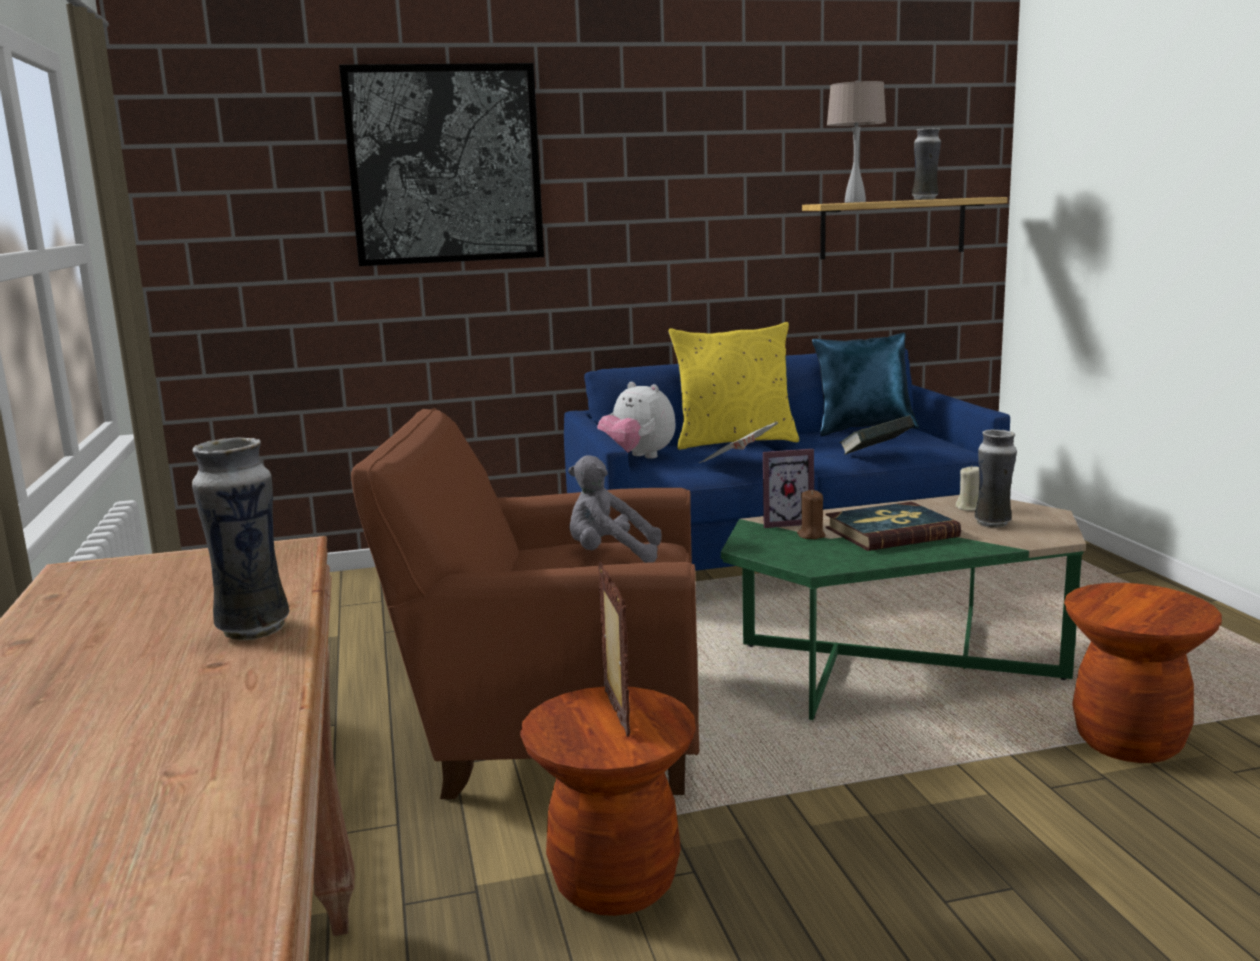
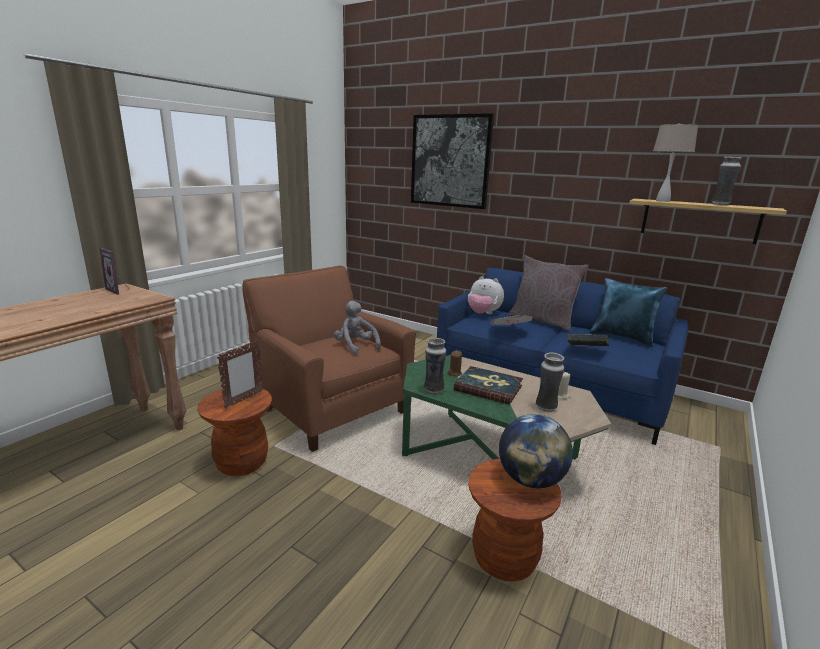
camera: 45 degrees right, 5 degrees up
(252, 628) = (73, 315): vase -> vase (433, 390)
(637, 458) = (483, 314): plush toy -> plush toy turned 60 degrees counterclockwise
(734, 441) = (542, 321): yellow pillow -> grey pillow
(785, 522) = (463, 363): picture frame -> picture frame (120, 290)
(1138, 594) = (530, 480): none -> globe

